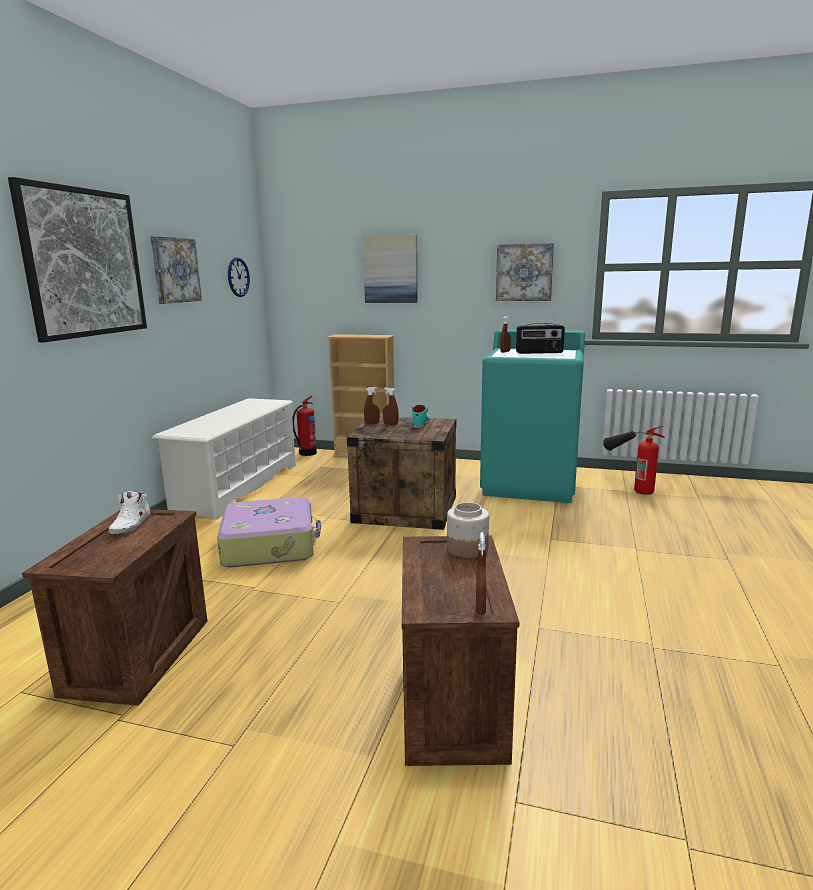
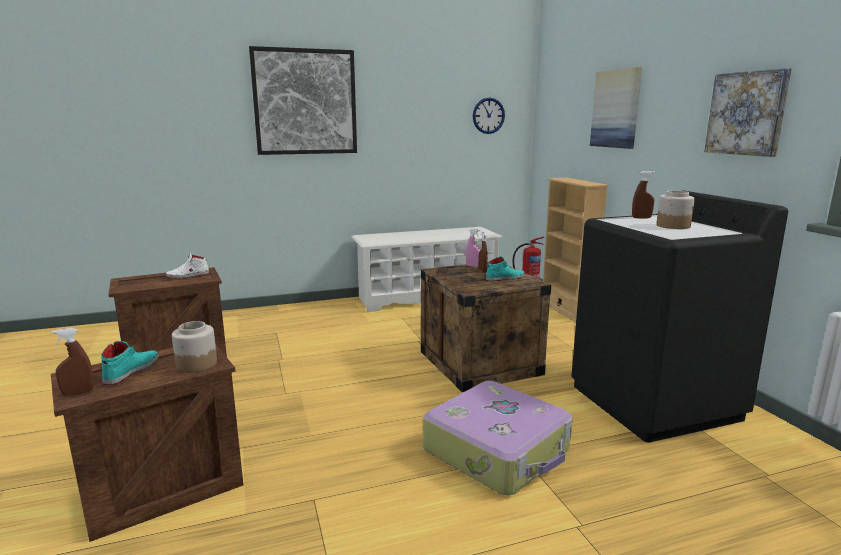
camera: 55 degrees right, 0 degrees up
(175, 270) = (402, 108): picture -> none
(270, 545) = (348, 340): suitcase -> suitcase (498, 450)
(372, 423) = (473, 266): brown spray bottle -> pink spray bottle
(447, 578) = (131, 370): none -> turquoise shoe
(530, 484) = (654, 402): turquoise washing machine -> black washing machine
(539, 352) = (673, 226): radio -> jar
(629, 486) = (792, 474): fire extinguisher -> none

